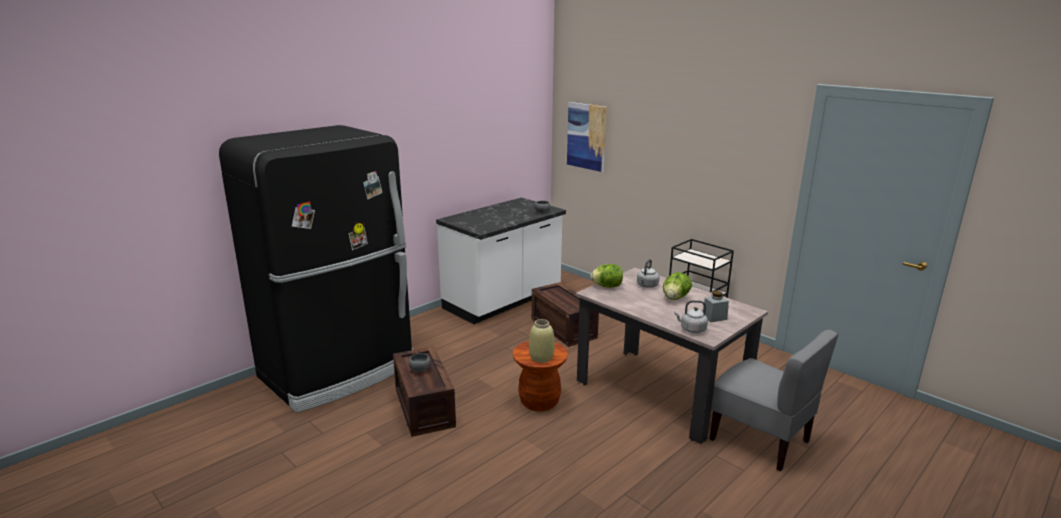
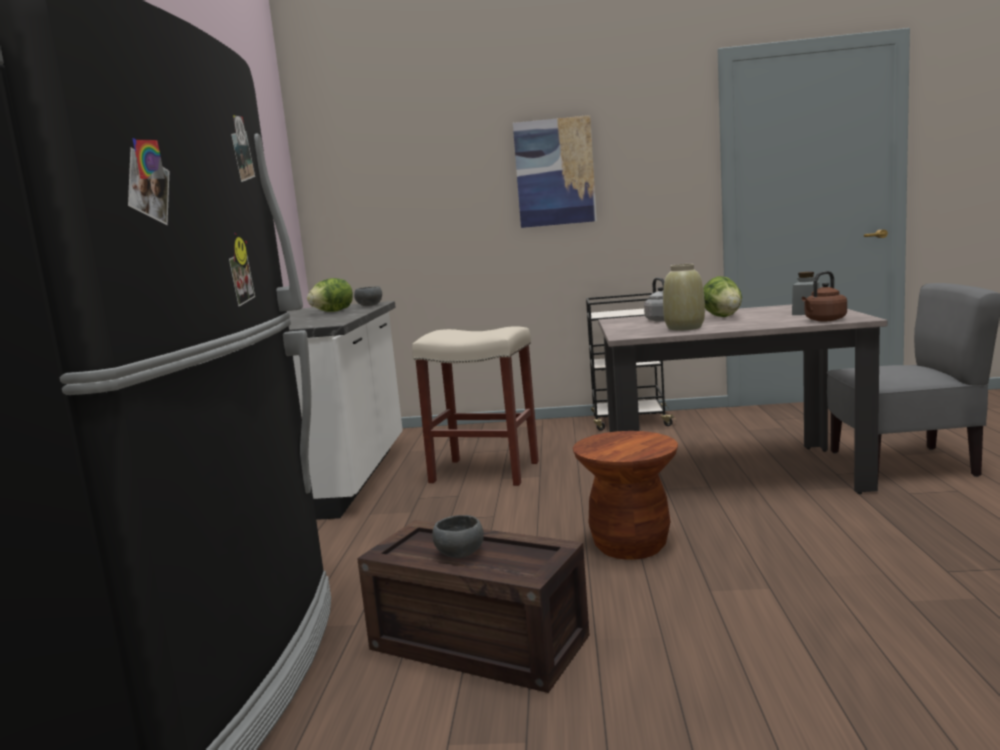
camera: 40 degrees left, 10 degrees down
(541, 357) = (641, 447): beige vase -> beige vase (684, 328)
(565, 328) = (486, 472): crate -> beige stool
(586, 136) = (371, 197): picture -> picture (555, 172)
(607, 286) = (625, 330): lettuce -> lettuce (332, 311)
(691, 329) = (823, 320): grey kettle -> brown kettle

